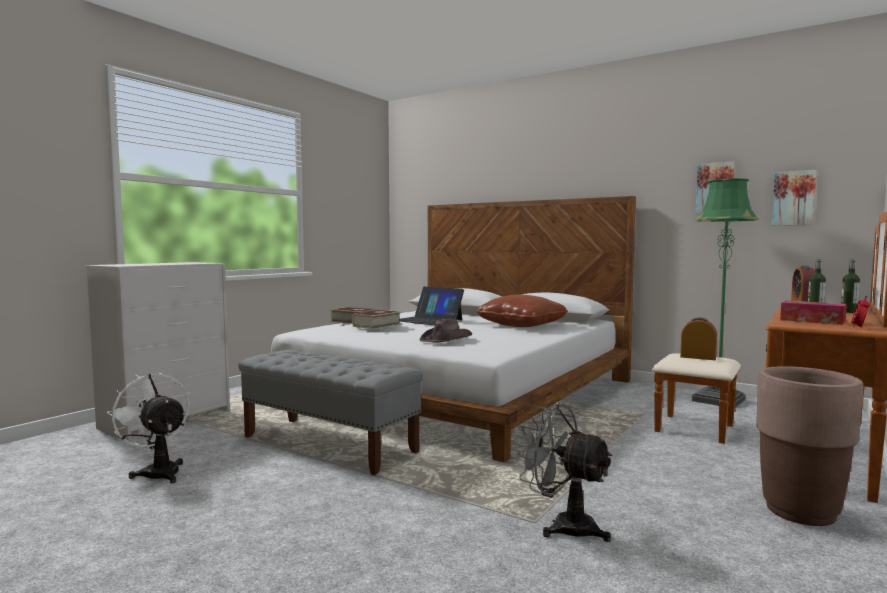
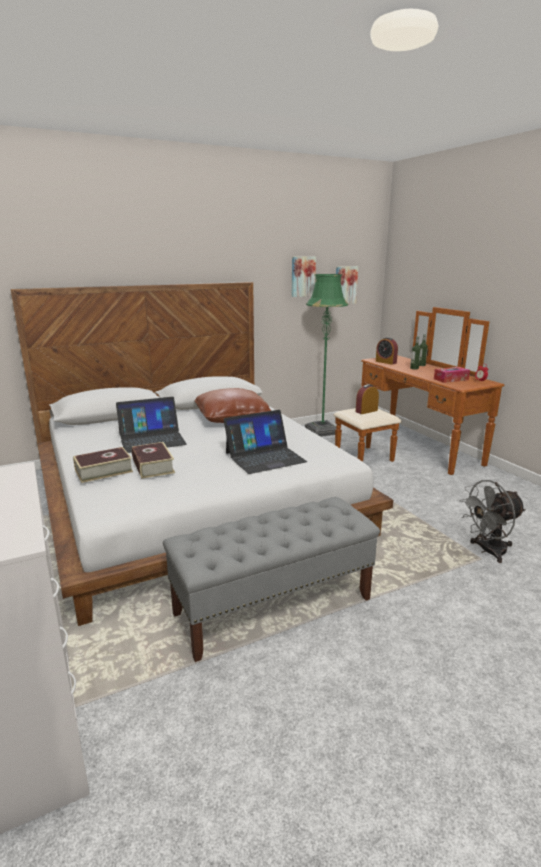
camera: 60 degrees left, 15 degrees up
(158, 471) = (258, 762): white fan -> none
(446, 339) = (265, 457): brown hat -> laptop
(800, 512) = (490, 485): brown planter -> none

